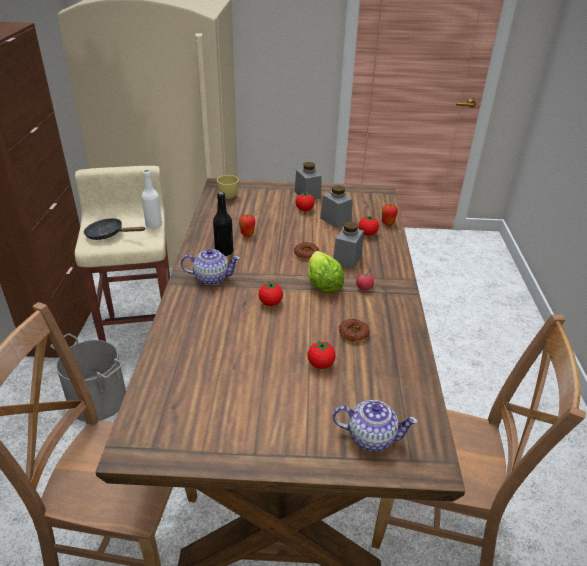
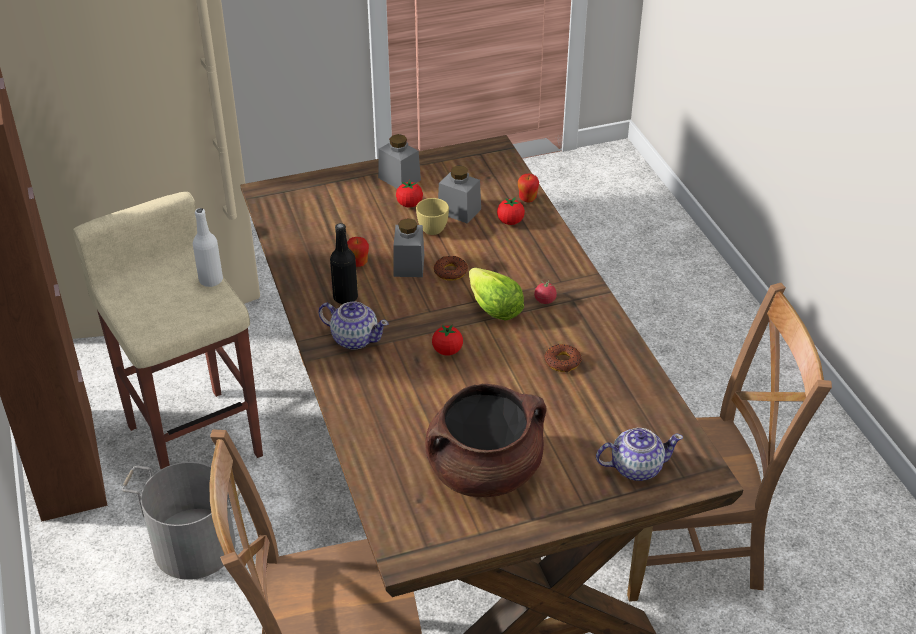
camera: 20 degrees left, 5 degrees up
(108, 235) = (158, 311): black frying pan -> none
(211, 278) = (354, 338): teapot -> teapot turned 45 degrees clockwise
(228, 195) = (291, 206): yellow cup -> yellow cup (431, 227)
(240, 399) = (484, 471): none -> brown cooking pot
(320, 364) = (546, 407): tomato -> none
(347, 259) = (504, 266): grey jar -> grey jar (409, 265)

